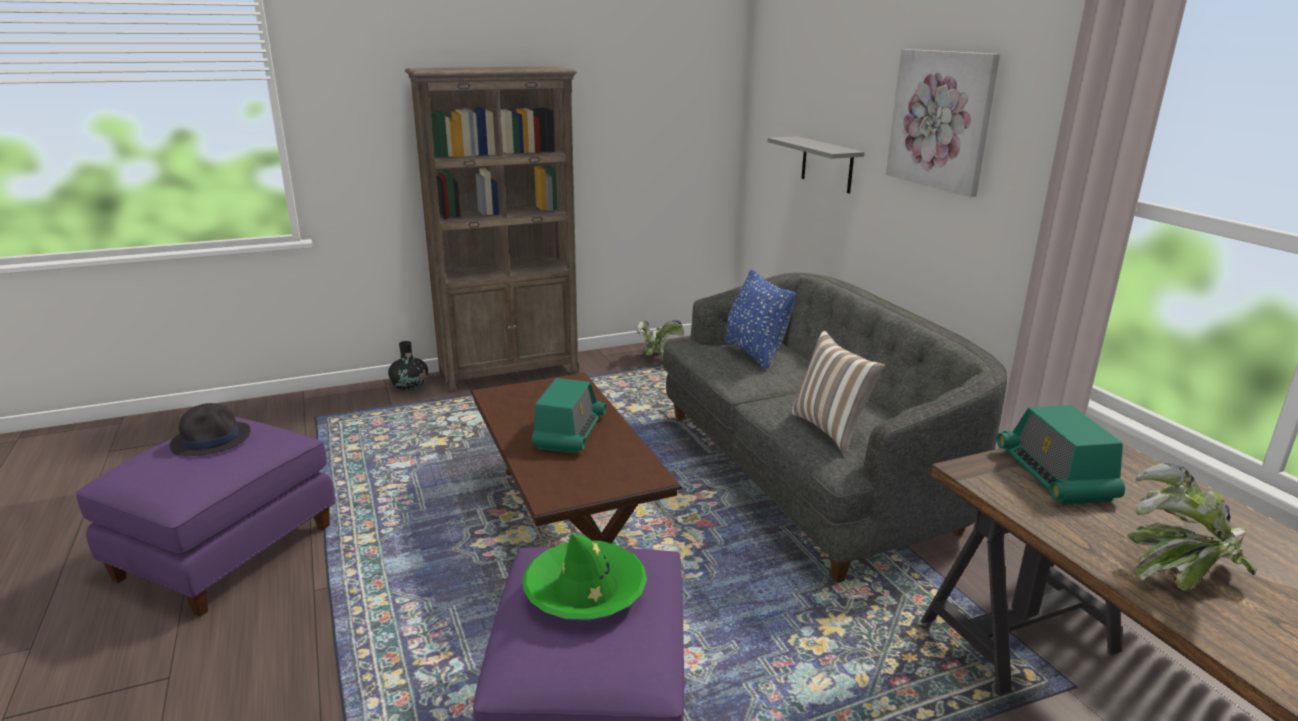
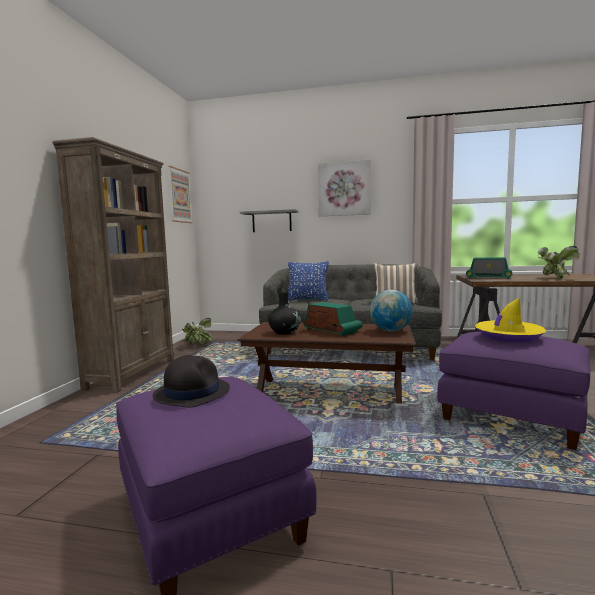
camera: 55 degrees left, 15 degrees down
(410, 387) = (78, 402): black vase -> black vase (284, 332)
(585, 591) = (508, 336): green hat -> yellow hat
(608, 478) = (390, 330): none -> globe
(698, 94) = (180, 196): none -> picture

